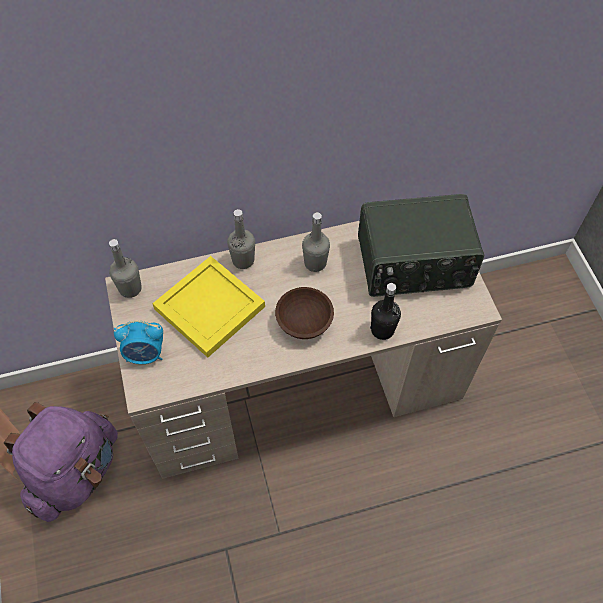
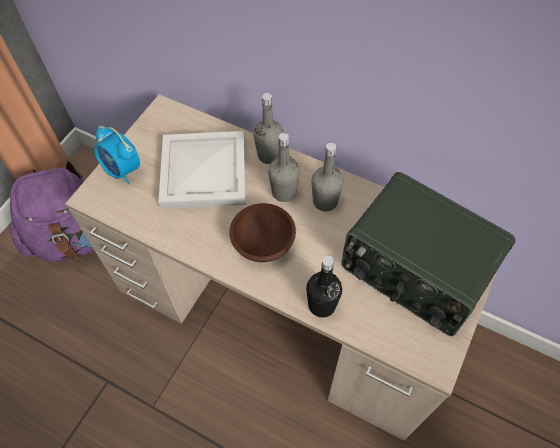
camera: 45 degrees right, 0 degrees up
(130, 288) = (166, 114): grey bottle -> grey bottle (284, 192)
(209, 309) = (202, 173): yellow tray -> white tray

